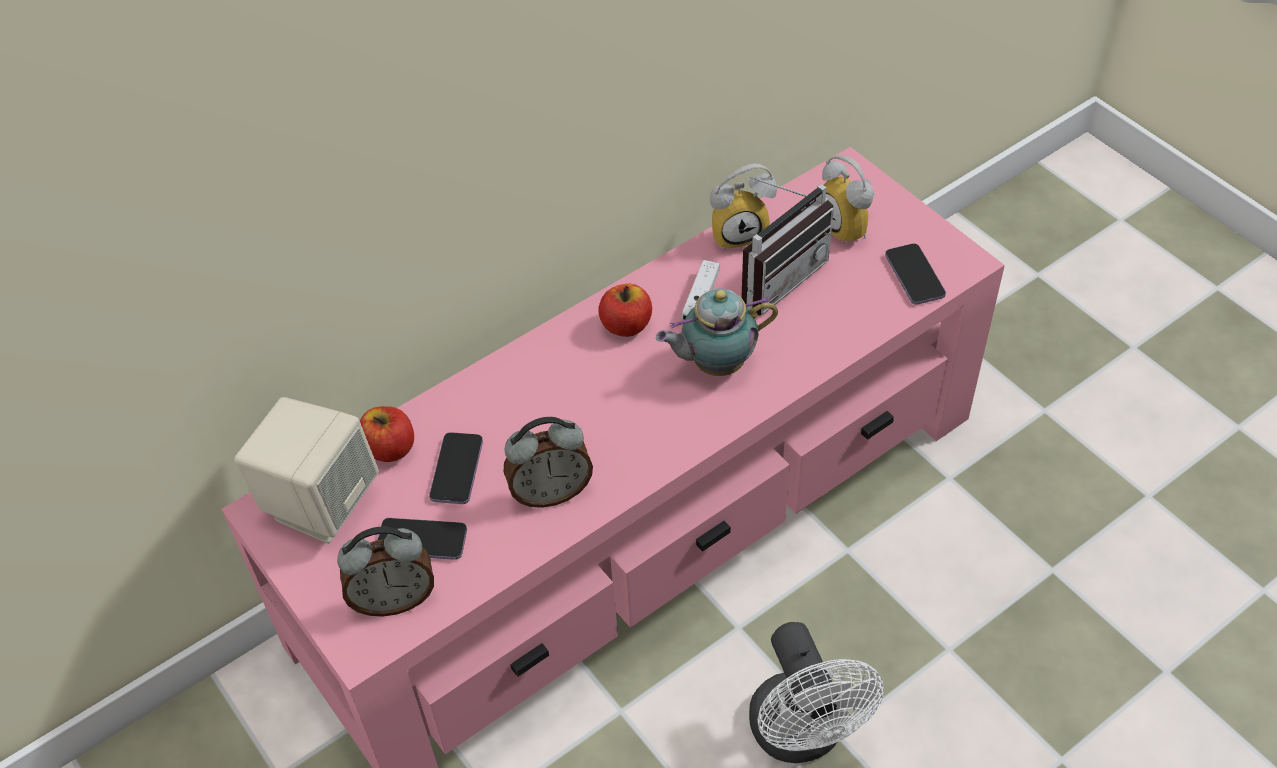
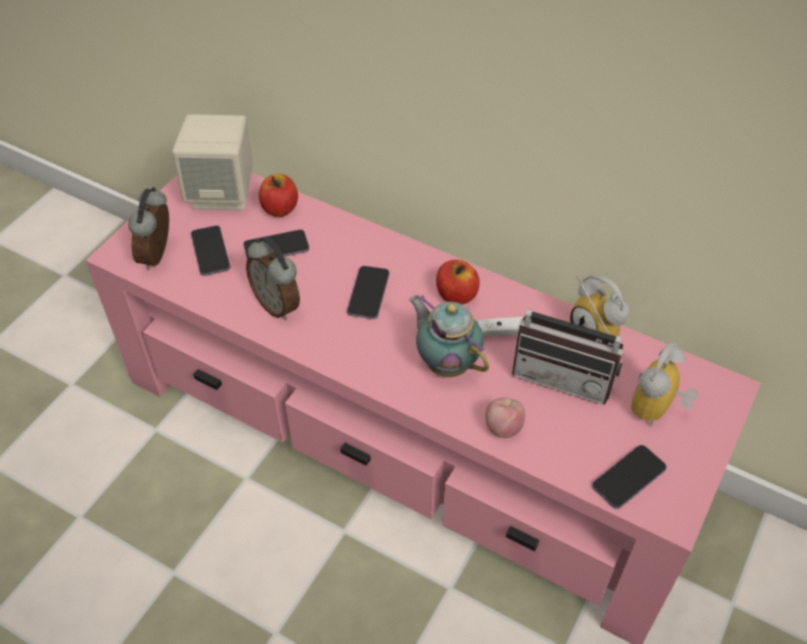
camera: 65 degrees right, 0 degrees up
(394, 599) = (159, 255): alarm clock -> alarm clock turned 45 degrees clockwise
(582, 401) = (368, 294): none -> phone
(802, 736) = (266, 607): white fan -> none
(818, 346) = (503, 427): none -> apple

